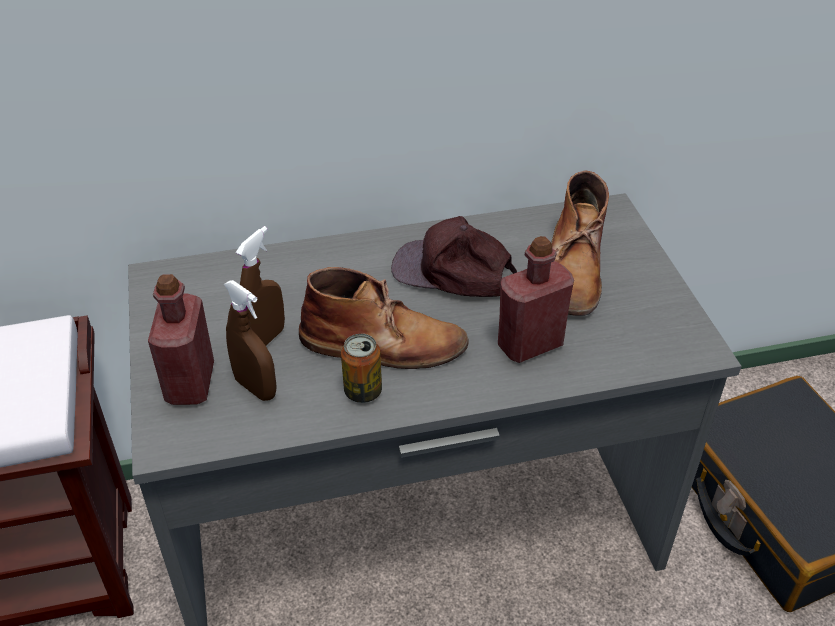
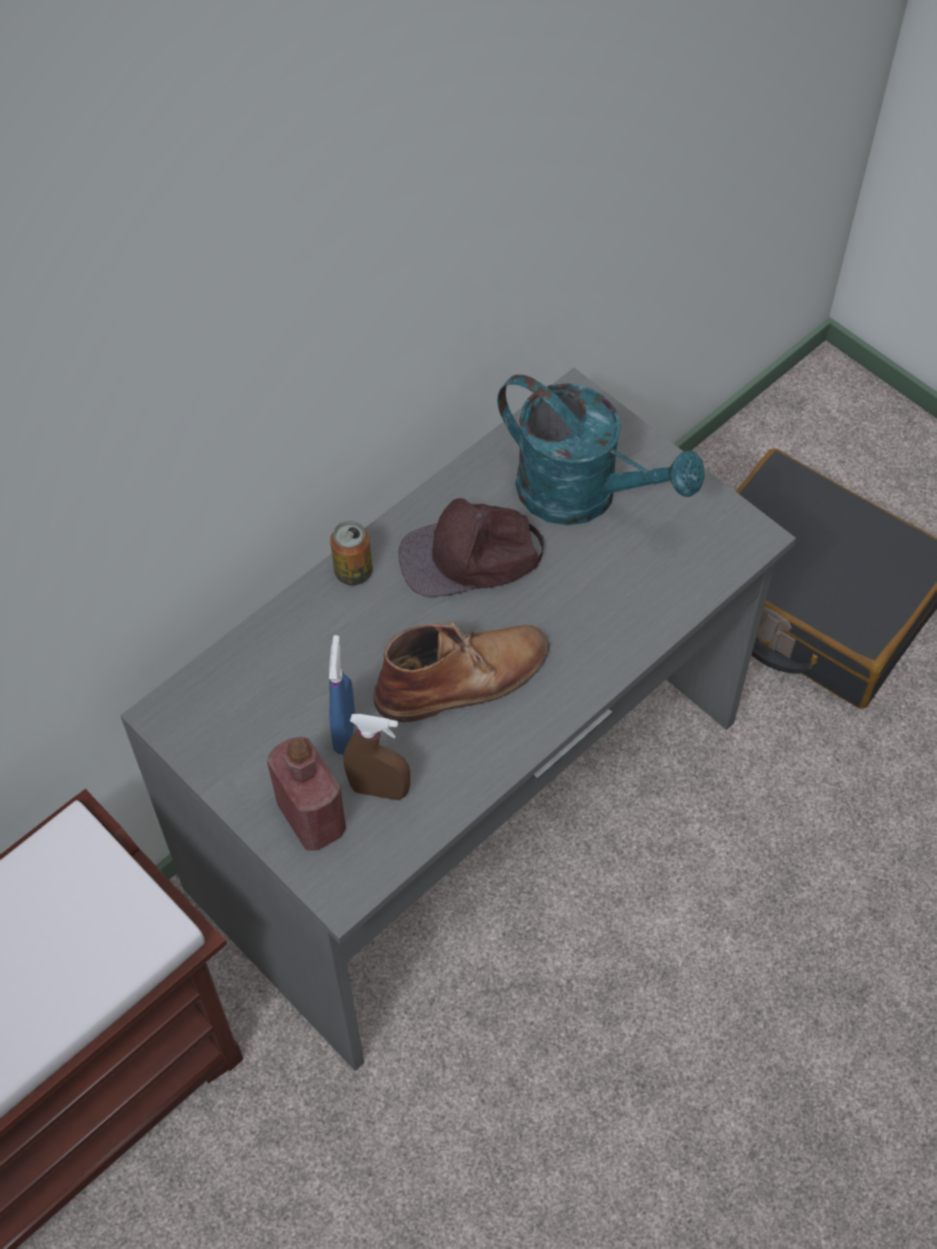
camera: 30 degrees left, 15 degrees up
(265, 339) = (344, 731): brown spray bottle -> blue spray bottle
(363, 391) = (482, 740): can -> can (353, 572)
(530, 344) = (599, 608): red bottle -> none
(574, 268) = (584, 495): brown boot -> turquoise watering can

